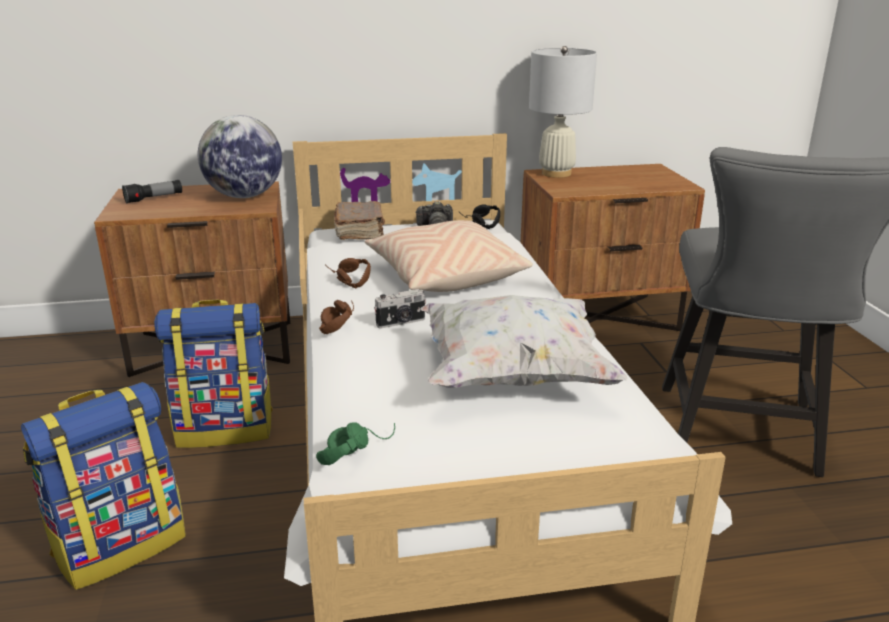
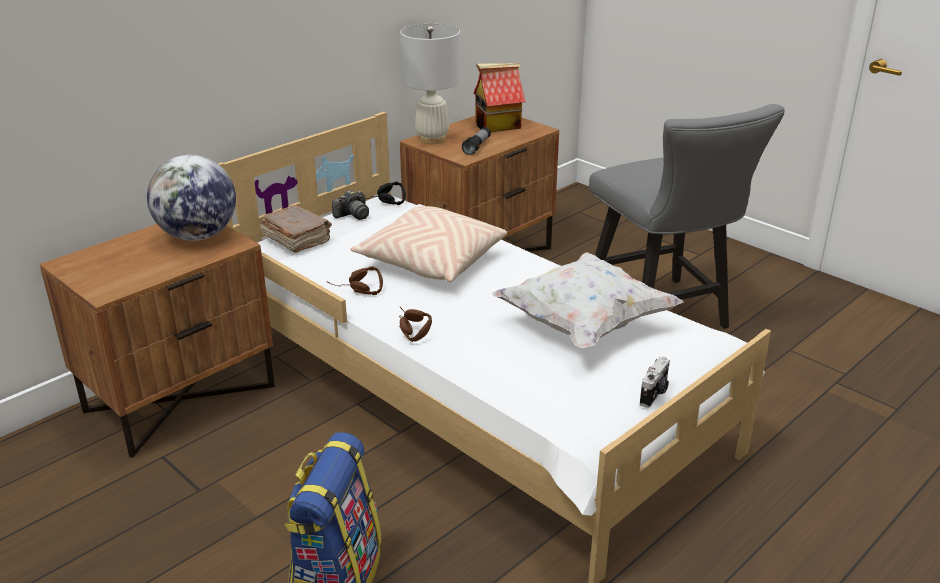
camera: 35 degrees left, 5 degrees up
(154, 198) = (108, 264): flashlight -> flashlight (477, 147)
(226, 428) = (295, 462): backpack -> none
(355, 450) = (560, 414): green headphones -> none
(401, 322) = (455, 312): camera -> camera (655, 394)
(640, 175) = (497, 125): none -> toy house

